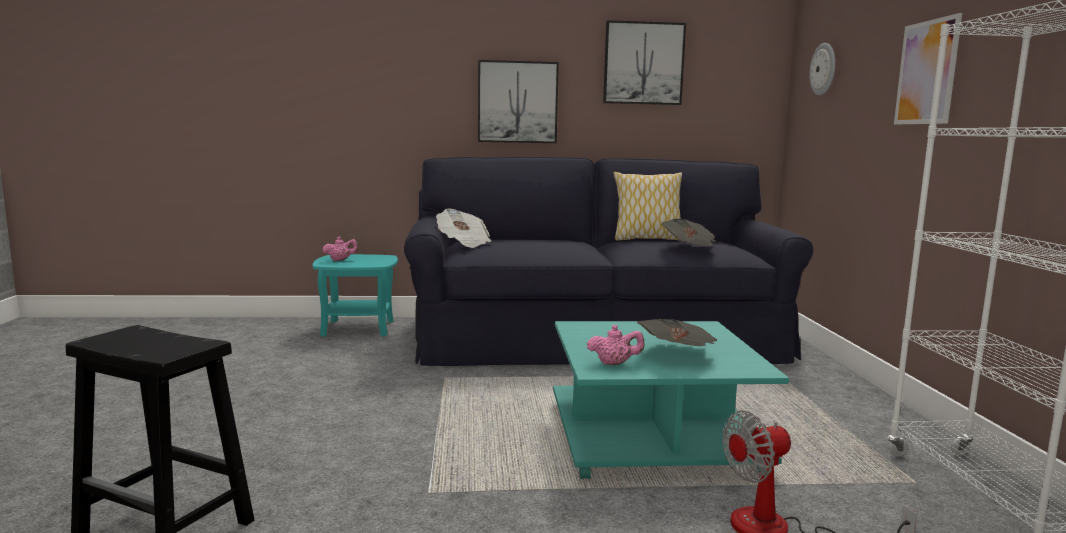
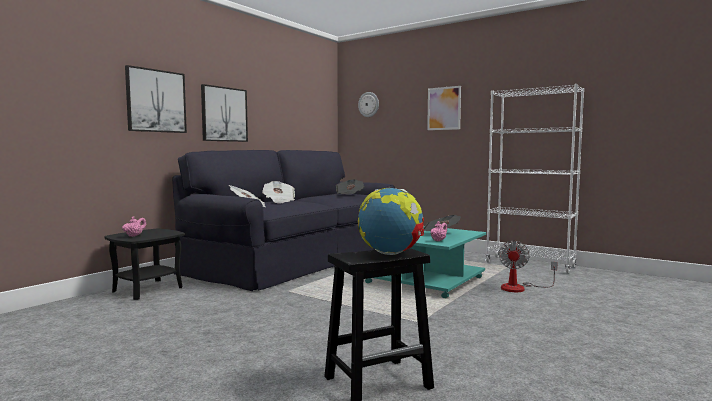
camera: 50 degrees left, 5 degrees down
(155, 346) = (390, 253): none -> globe
(358, 328) = (148, 289): turquoise side table -> black side table
(537, 241) = (279, 201): none -> newspaper
(643, 63) = (283, 95): picture -> picture (156, 101)
(646, 239) = (311, 196): pillow -> none

